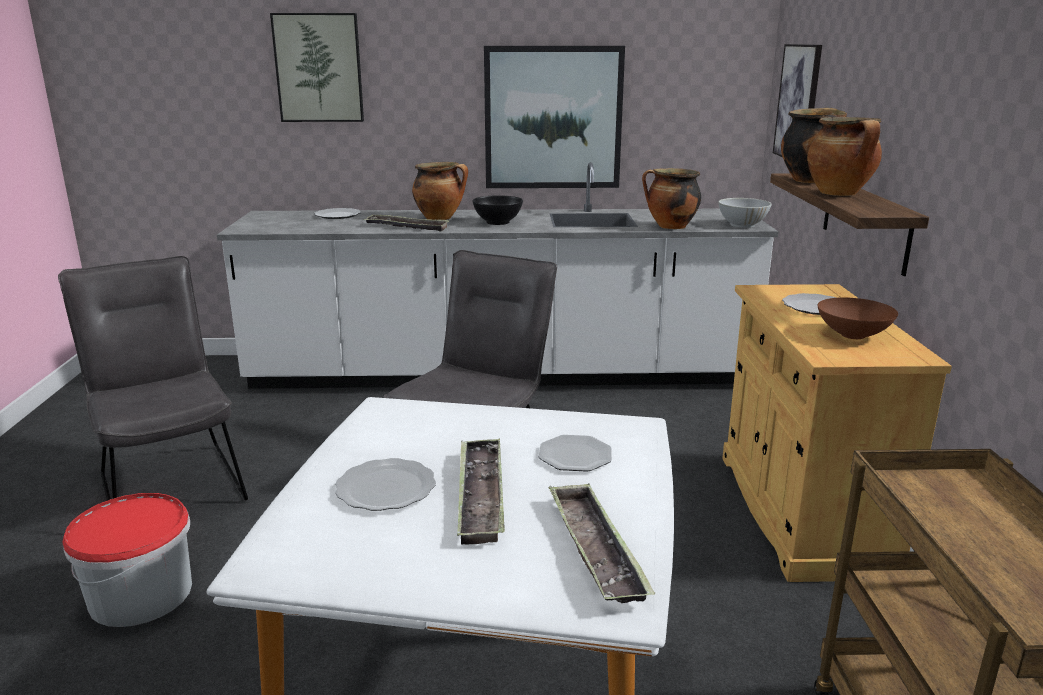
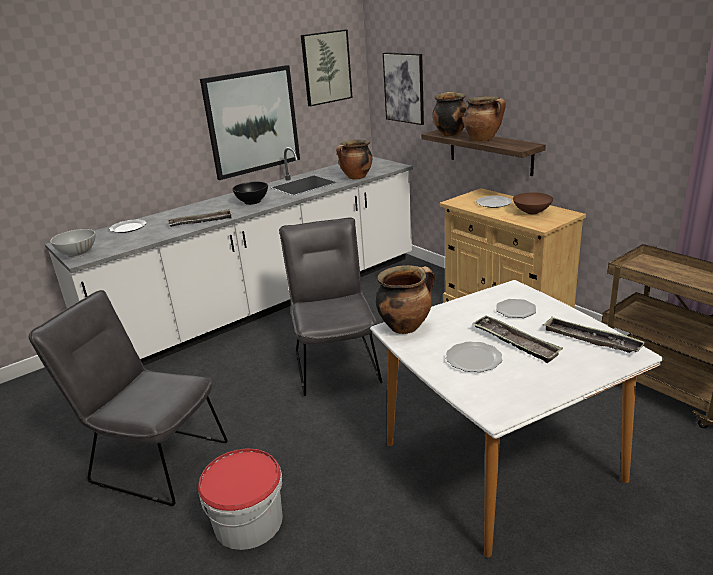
camera: 35 degrees left, 5 degrees up
(319, 68) = (79, 116): picture -> picture (326, 67)
(440, 218) = (208, 209): cooking pot -> cooking pot (405, 326)
(742, 225) = (388, 166): white bowl -> white bowl (77, 253)

